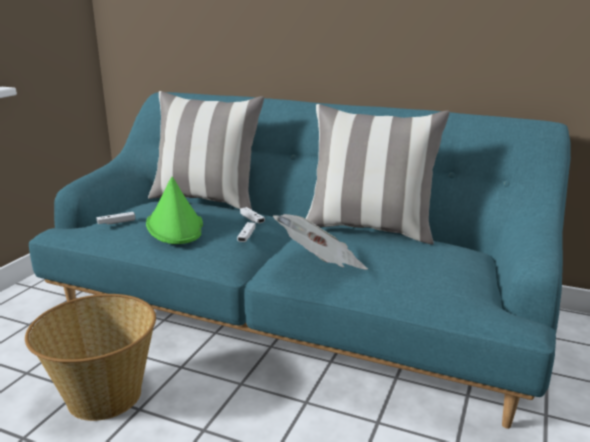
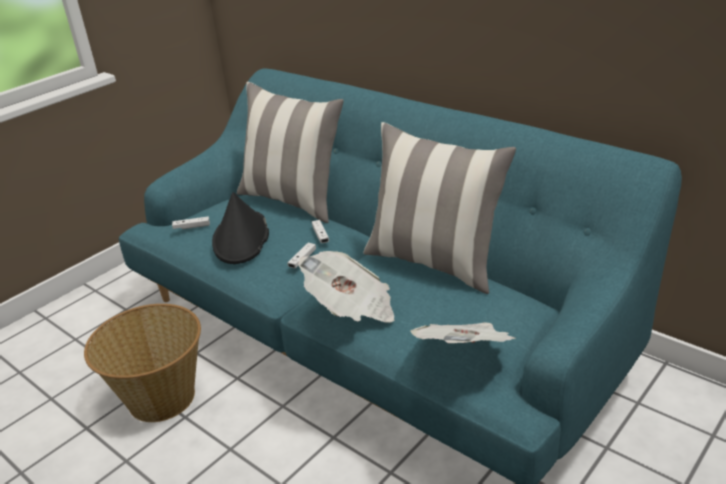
camera: 20 degrees right, 10 degrees up
(175, 226) = (241, 238): green hat -> black hat
(449, 284) = (464, 353): none -> newspaper

